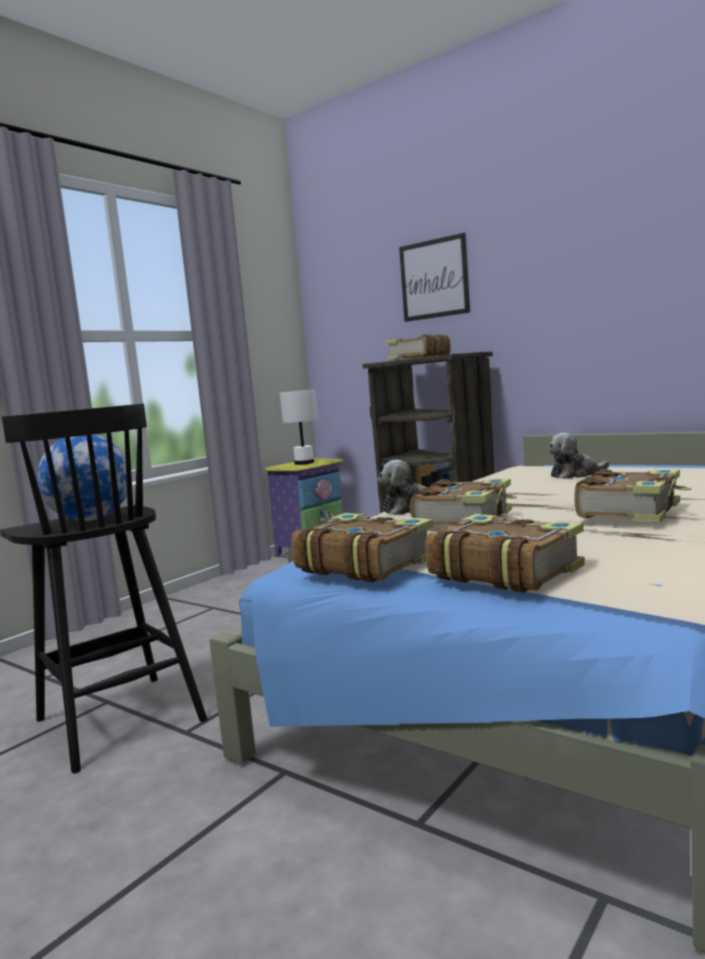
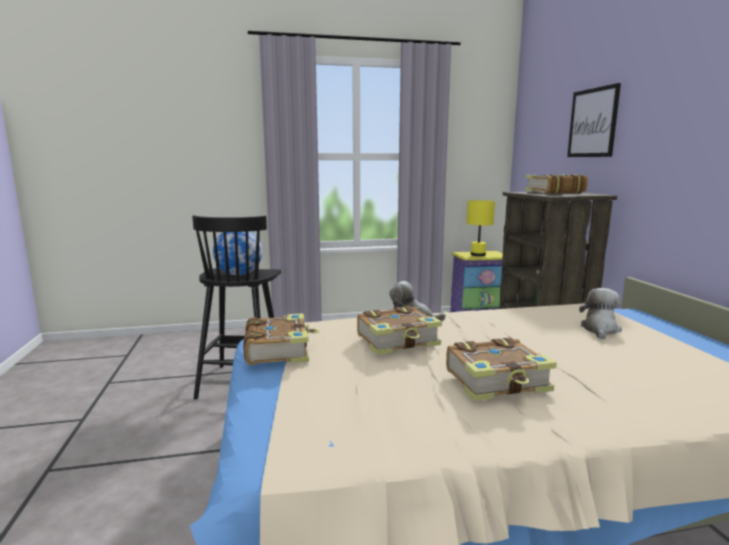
camera: 40 degrees right, 5 degrees up
(304, 463) = (477, 254): white table lamp -> yellow table lamp
(504, 571) = (305, 389): book -> none
(576, 475) = (600, 329): plush toy -> plush toy turned 90 degrees clockwise

